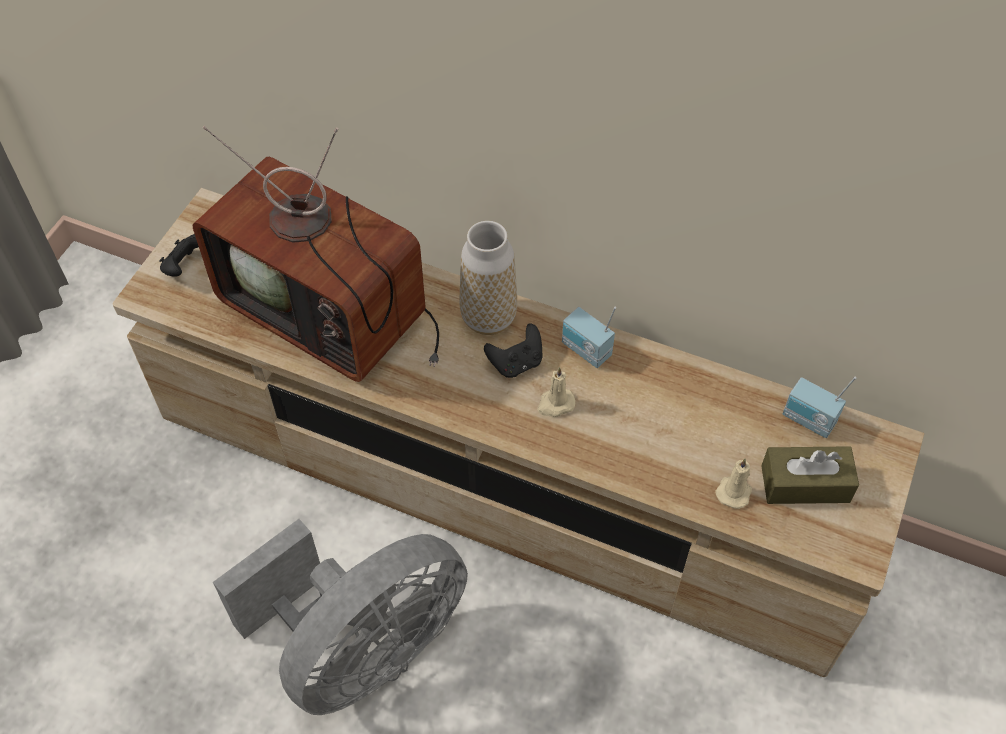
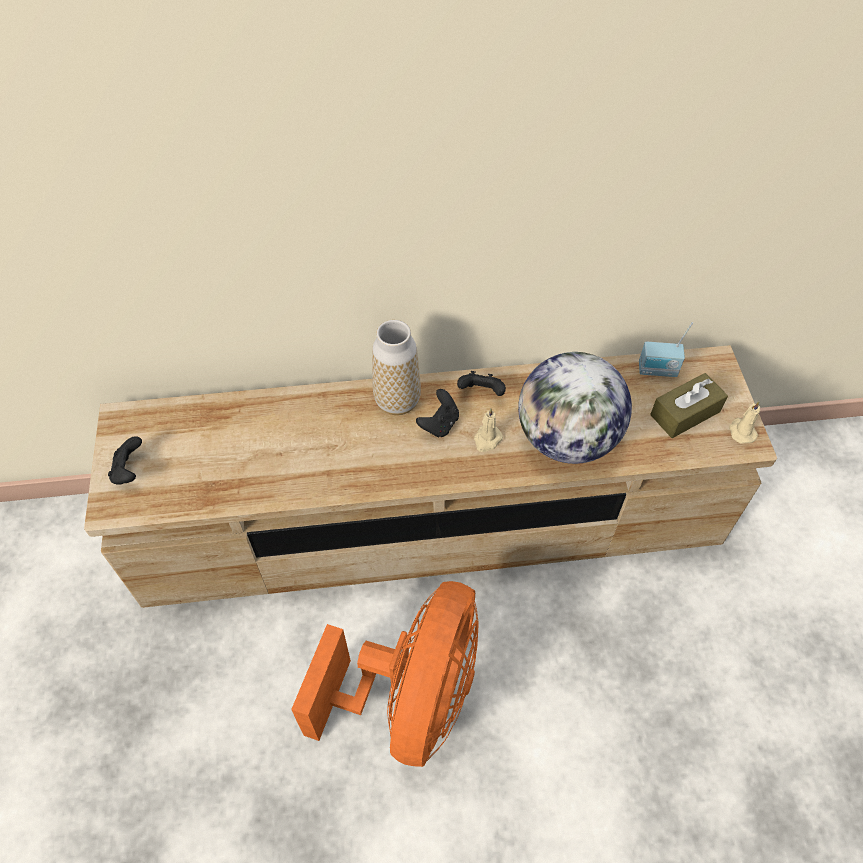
camera: 30 degrees left, 0 degrees up
(332, 312) = (275, 451): television -> none
(362, 649) = (411, 697): grey fan -> orange fan
(585, 351) = (481, 393): radio -> black game controller
(644, 445) = (567, 439): none -> globe
(734, 491) = (645, 440): beige candle -> beige candle (741, 431)

